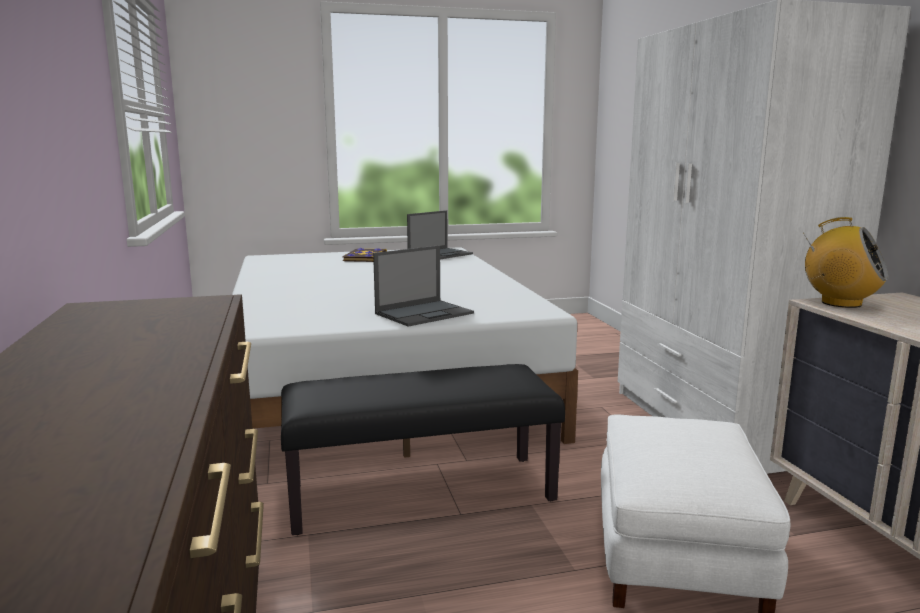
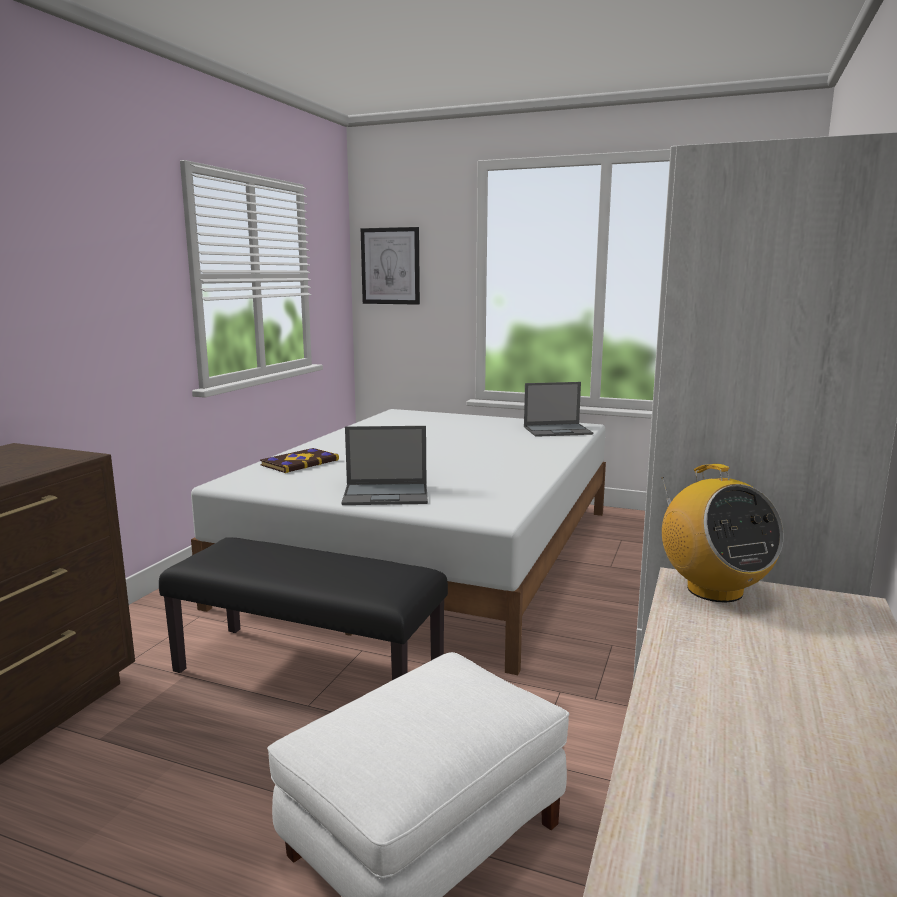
camera: 35 degrees right, 0 degrees up
(226, 104) = (390, 266): none -> picture
(364, 257) = (479, 423): book -> book (299, 462)

